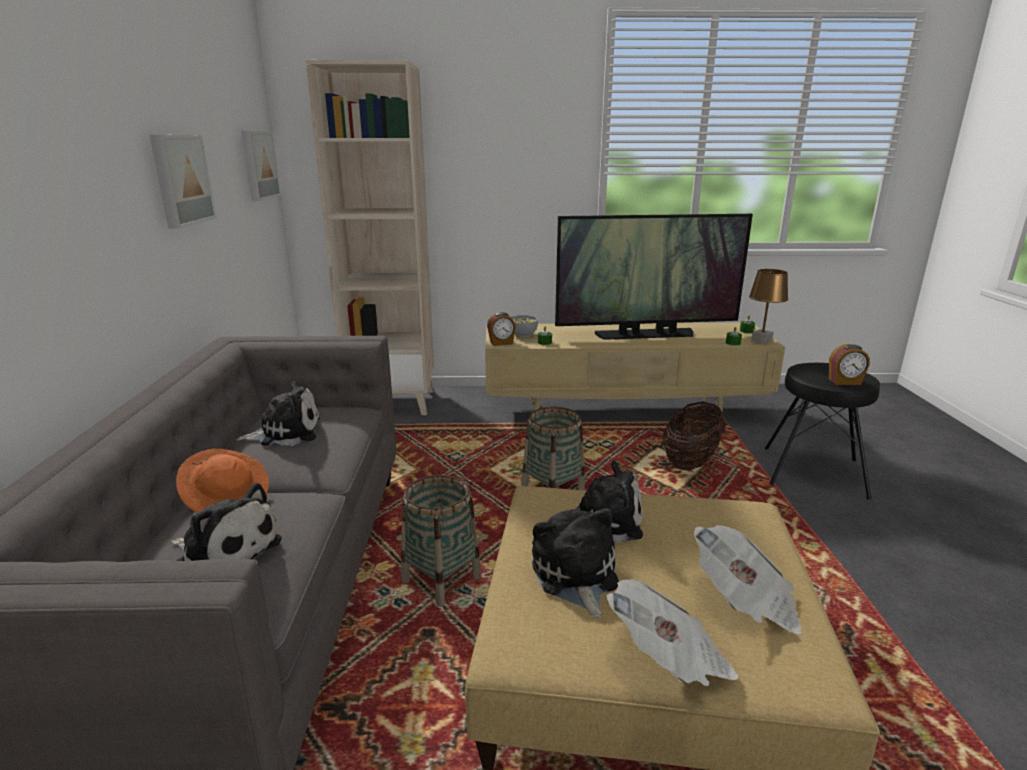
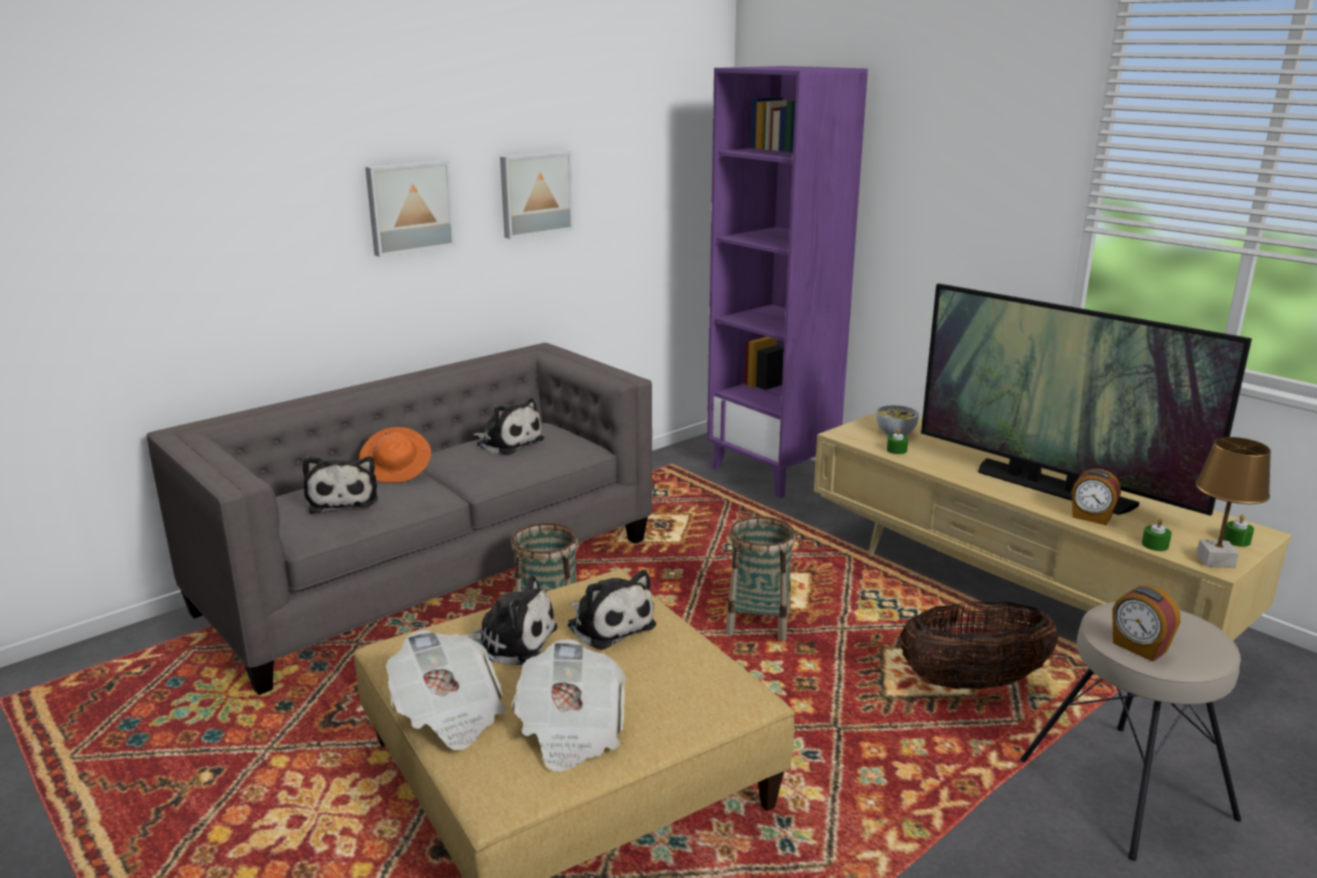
camera: 50 degrees right, 0 degrees up
(258, 165) = (683, 171): picture -> picture (409, 207)
(393, 402) = (773, 472): beige bookcase -> purple bookcase
(501, 343) = (848, 434): alarm clock -> alarm clock (1091, 517)
(575, 576) = (511, 641): plush toy -> plush toy turned 60 degrees clockwise
(813, 471) = (1127, 787): black stool -> beige stool

